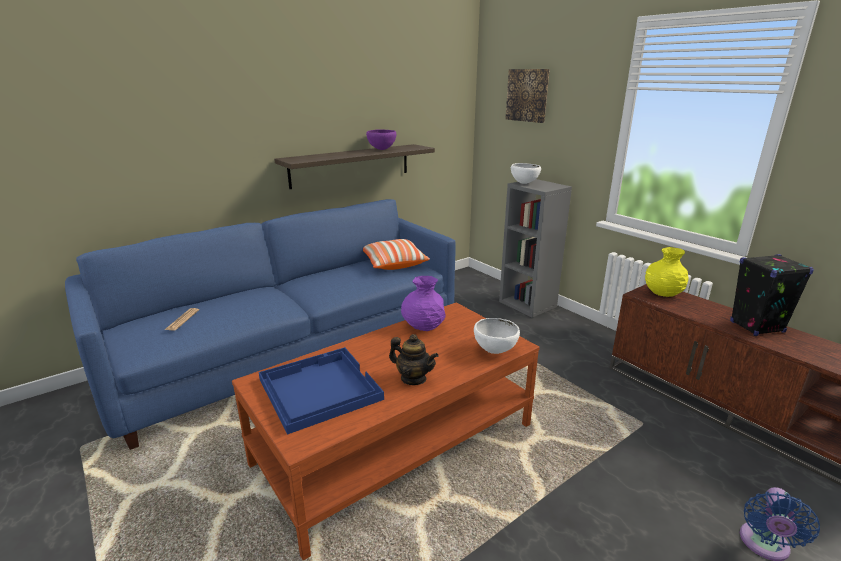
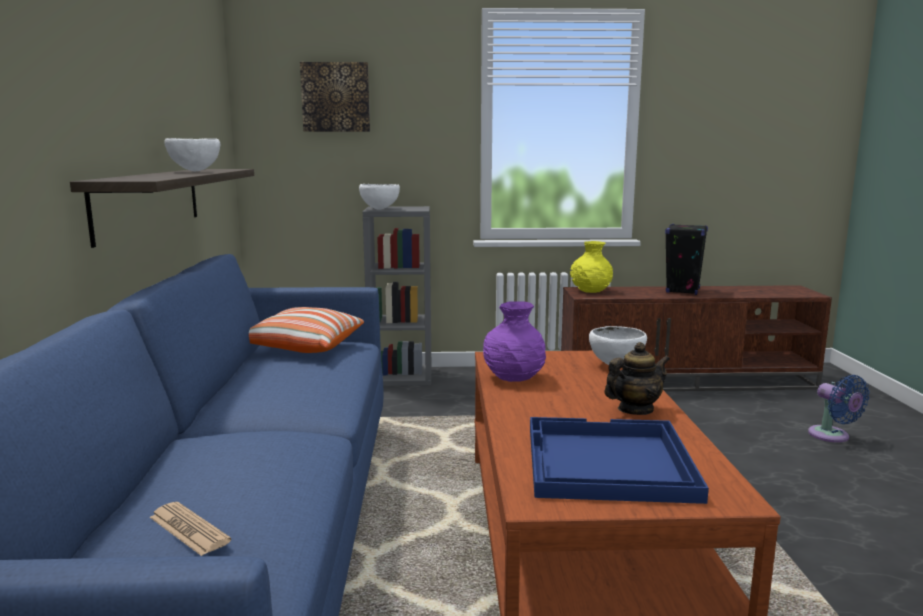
camera: 55 degrees left, 10 degrees down
(381, 149) = (194, 171): purple bowl -> white bowl

